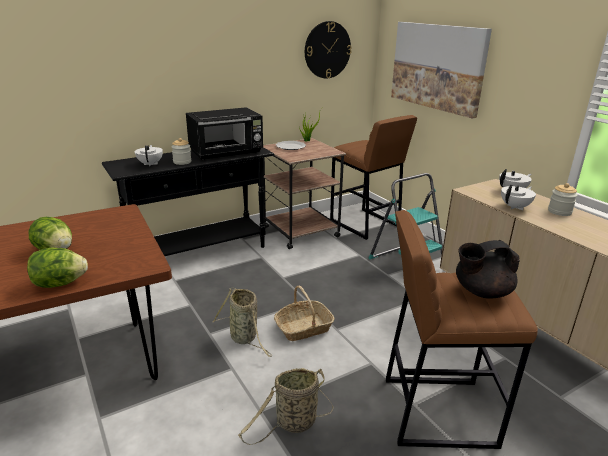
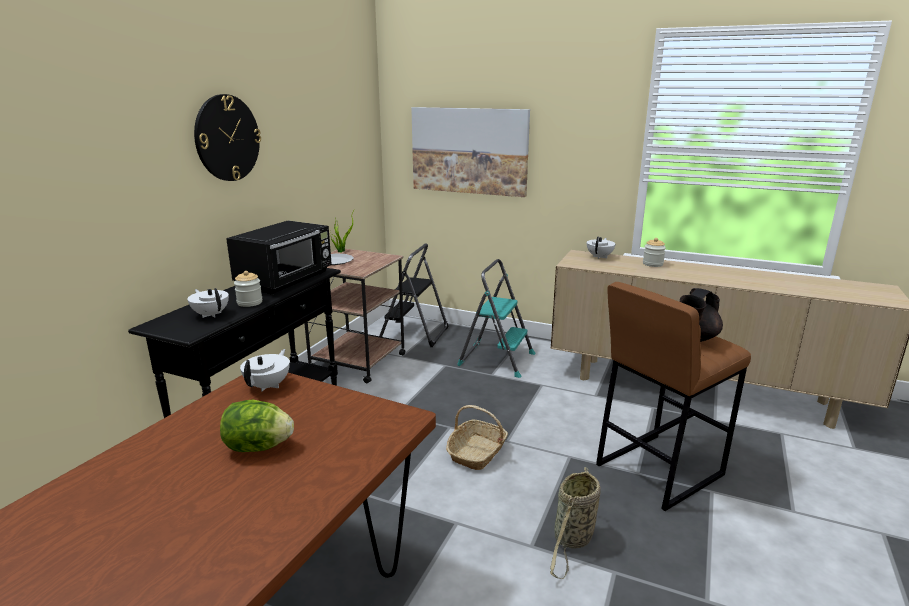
camera: 35 degrees left, 5 degrees down
(60, 283) = (339, 476): lettuce -> none
(244, 338) = (432, 488): basket -> none
(327, 50) = (343, 143): wall clock -> wall clock (227, 138)
(366, 224) = (416, 334): brown stool -> black step ladder
(515, 207) = (622, 268): white teapot -> white teapot (268, 386)

